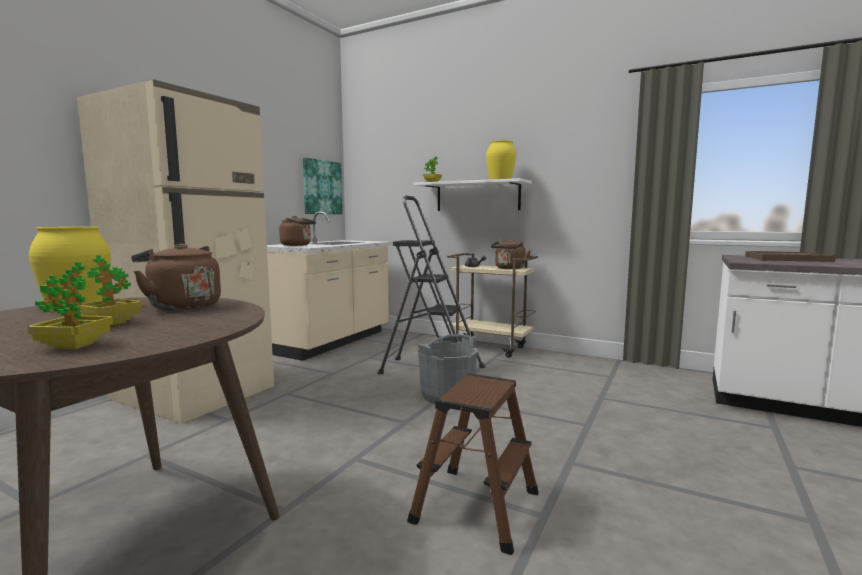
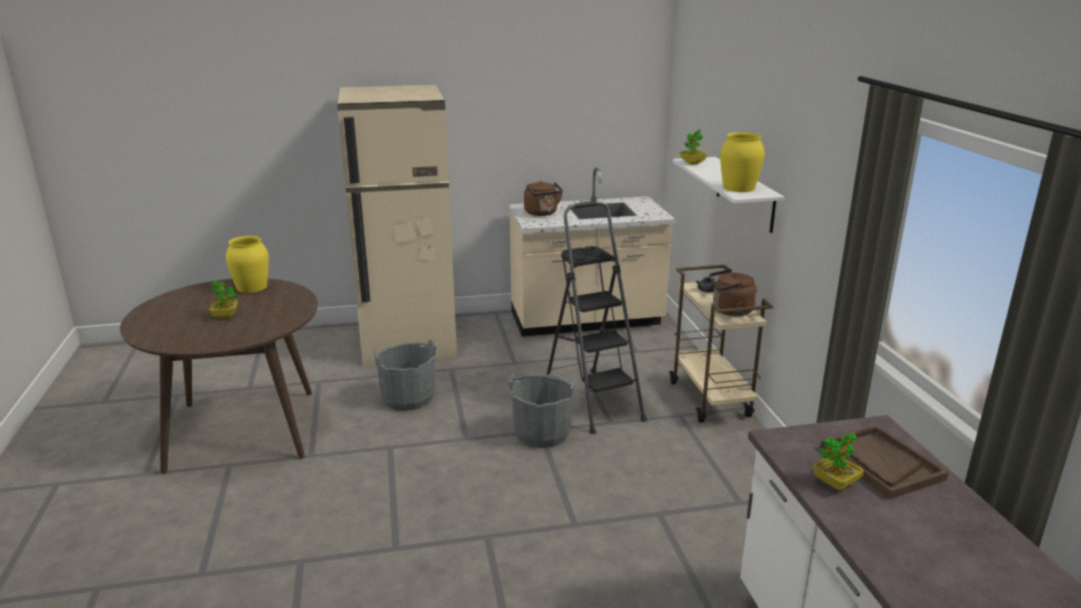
camera: 50 degrees right, 15 degrees up
(74, 346) = (181, 333): potted plant -> potted plant (835, 483)
(182, 307) = (279, 307): brown kettle -> none
(290, 423) = (408, 398): none -> grey bucket
(322, 187) = (622, 130): picture -> none
(476, 506) = (380, 518): brown step ladder -> none

